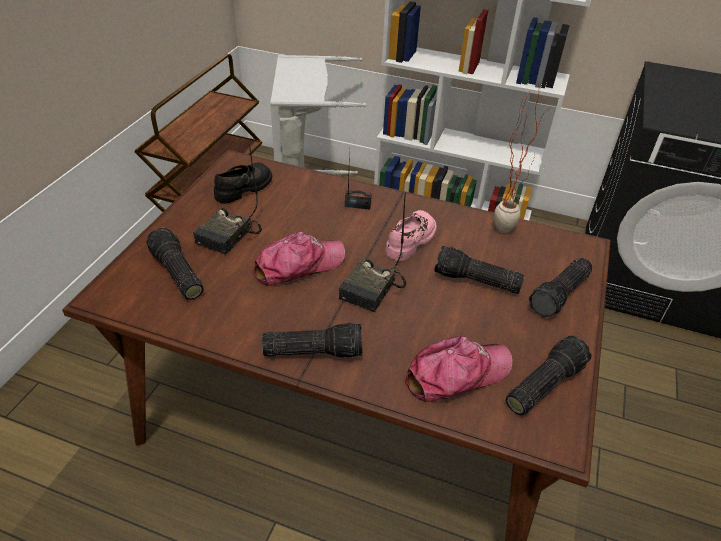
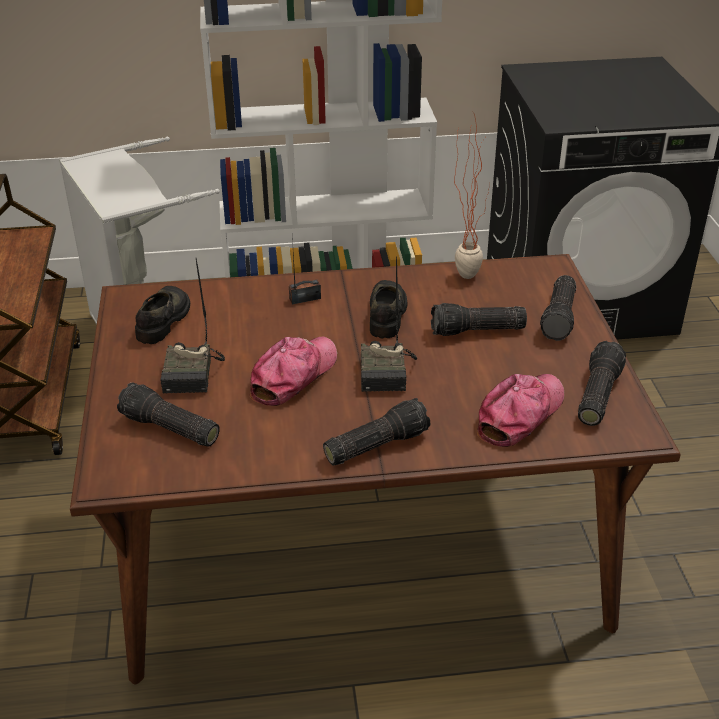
camera: 25 degrees left, 5 degrees down
(411, 240) = (387, 314): pink shoe -> black shoe

